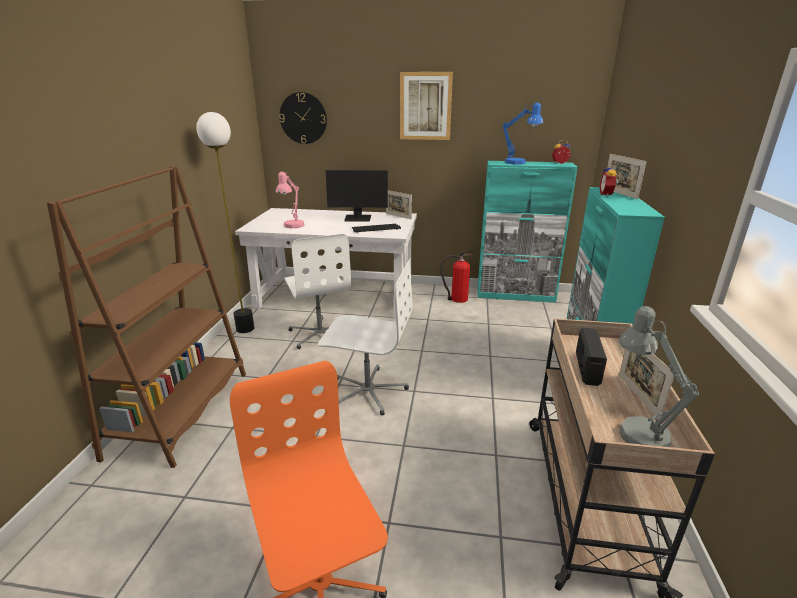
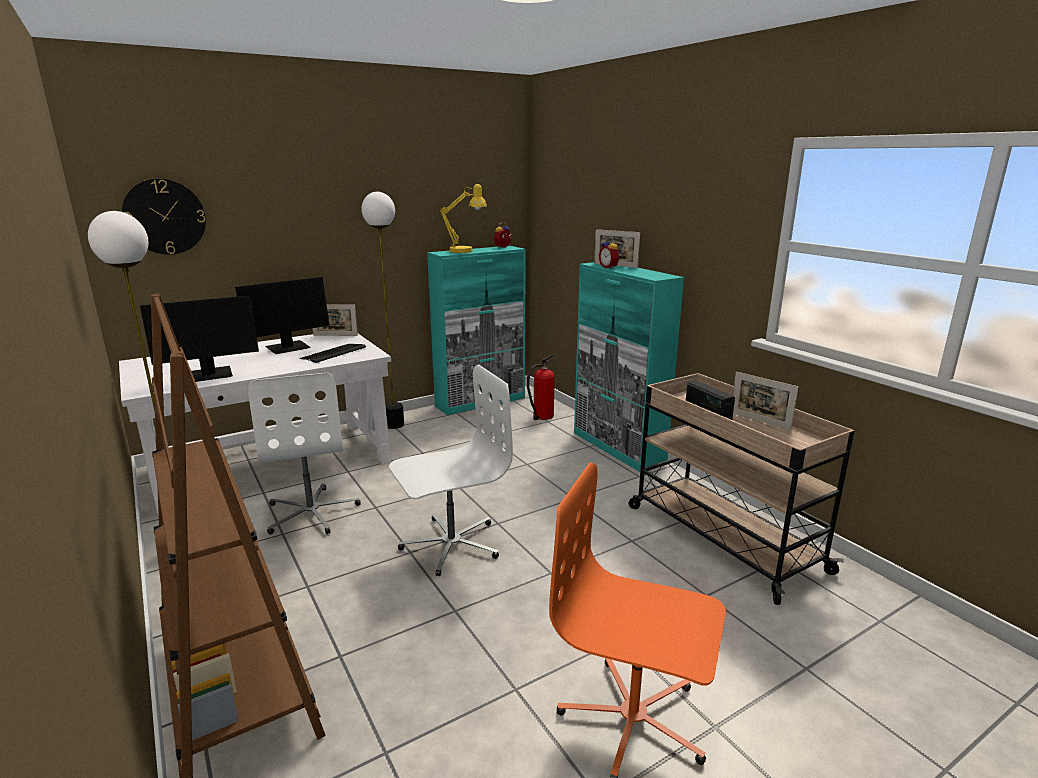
camera: 40 degrees left, 5 degrees down
(292, 226) = (209, 375): pink table lamp -> monitor
(320, 334) = (312, 512): white office chair -> white office chair turned 45 degrees clockwise
(425, 106) = (345, 193): picture -> none
(434, 293) = (394, 424): none -> floor lamp
(457, 299) = (428, 423): fire extinguisher -> fire extinguisher (542, 416)
(519, 163) = (466, 251): blue table lamp -> yellow table lamp
(636, 430) = (789, 440): grey table lamp -> none

